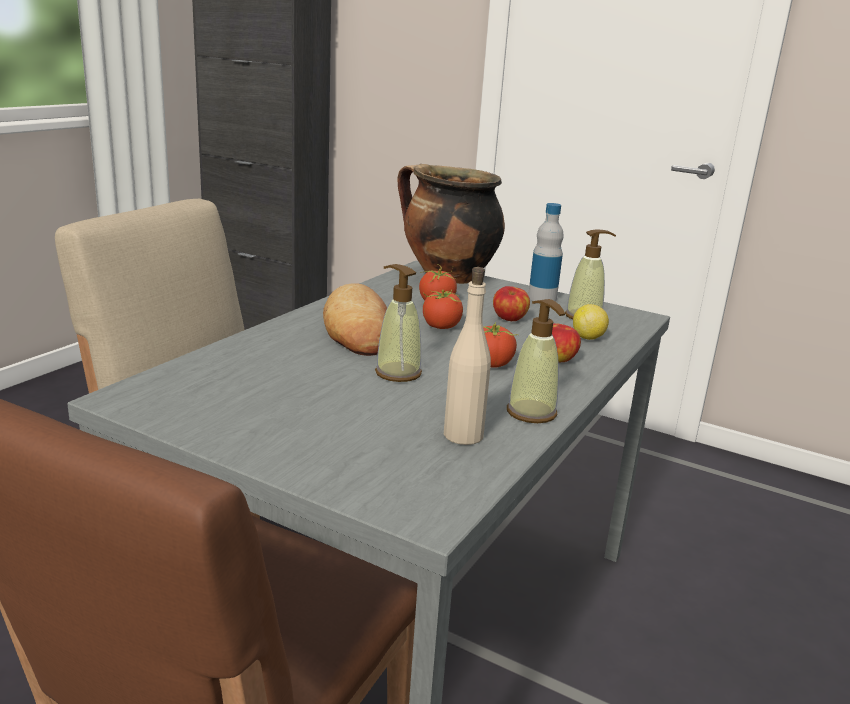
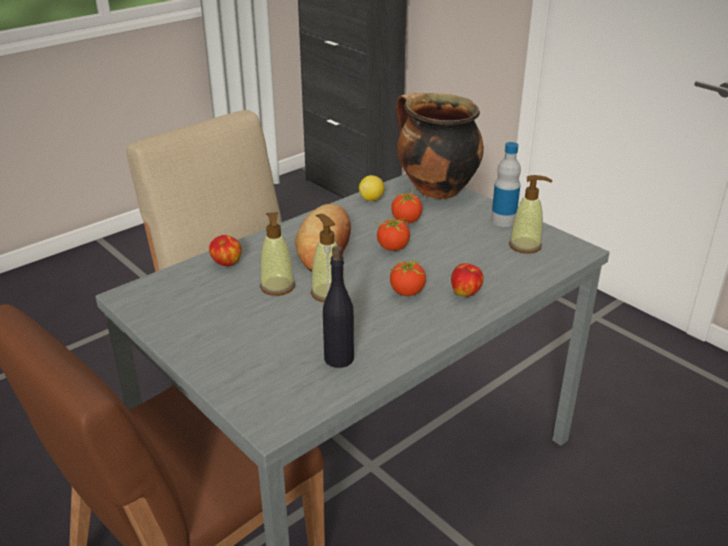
camera: 20 degrees right, 10 degrees up
(463, 435) = (339, 358): beige bottle -> black bottle
(509, 319) = (456, 244): apple -> apple (226, 263)
(531, 413) = (405, 344): soap dispenser -> soap dispenser (277, 287)
(588, 337) = (511, 270): lemon -> lemon (371, 199)

